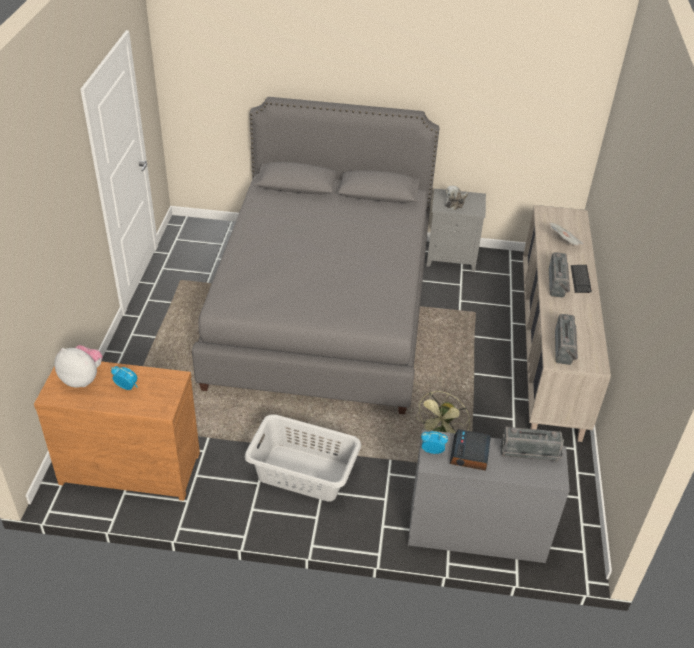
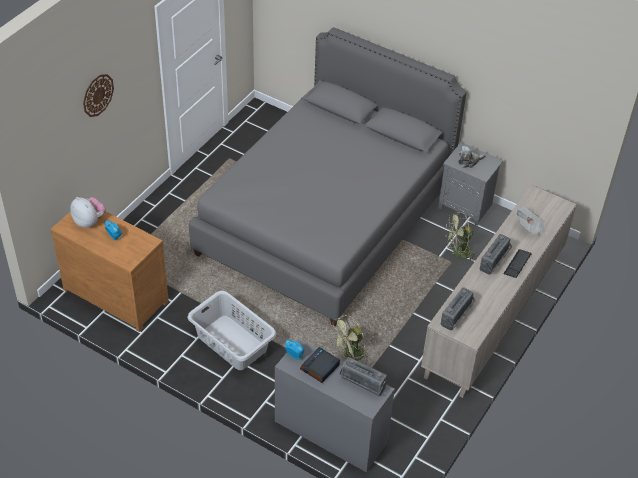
camera: 25 degrees right, 5 degrees up
(46, 211) = (97, 95): none -> wall clock
(475, 302) = (458, 253): none -> green fan

